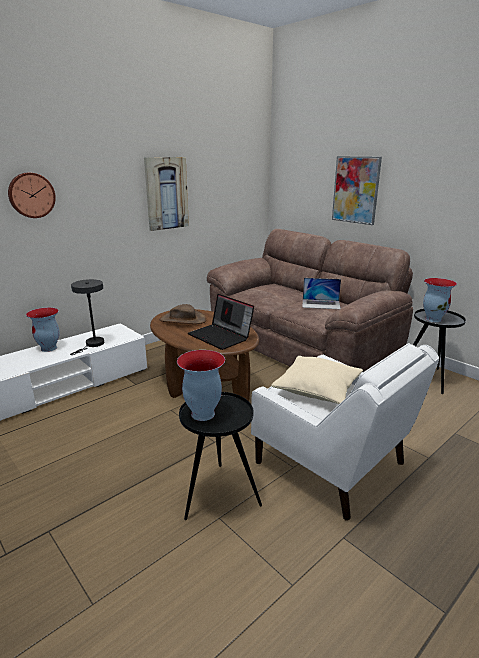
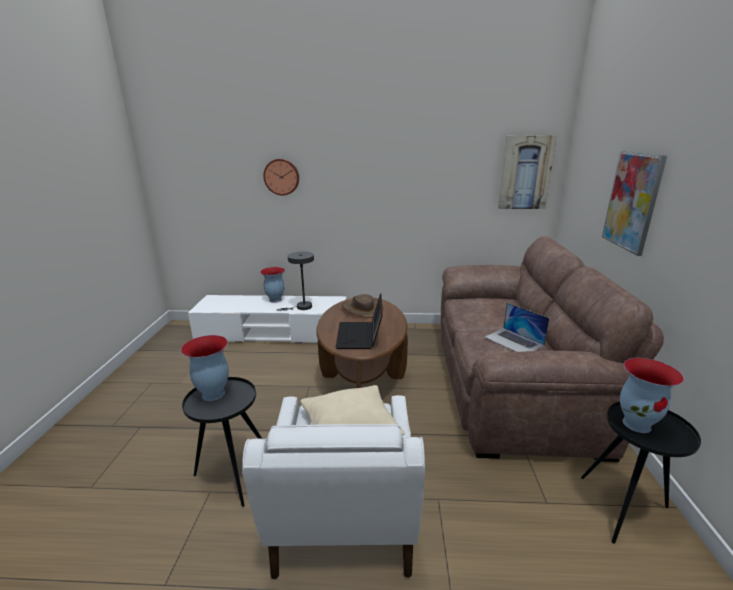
camera: 45 degrees right, 0 degrees up
(166, 193) = (411, 183): picture -> picture (525, 173)

